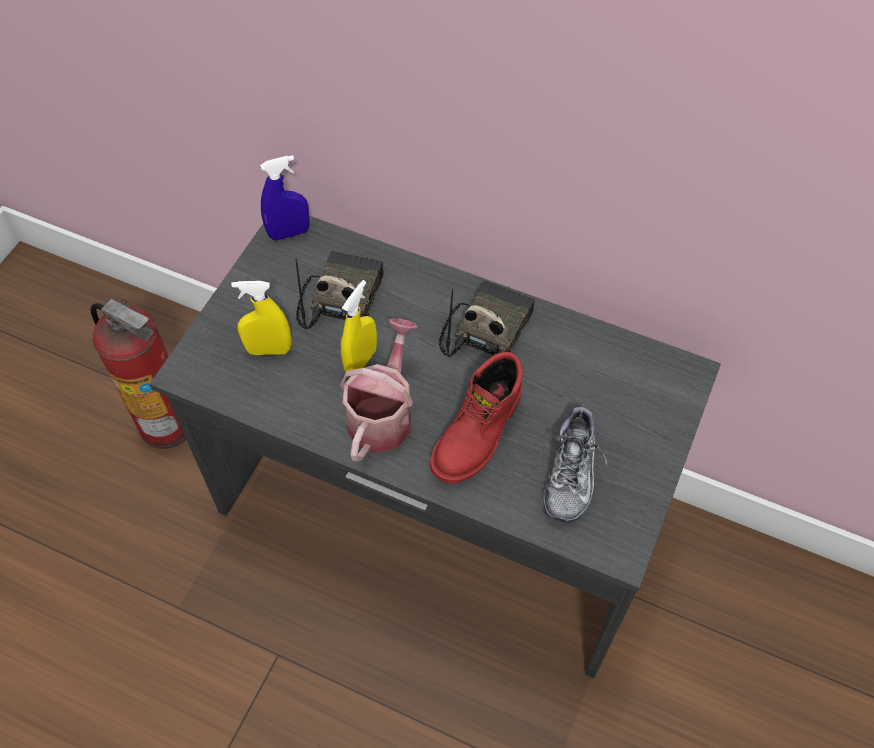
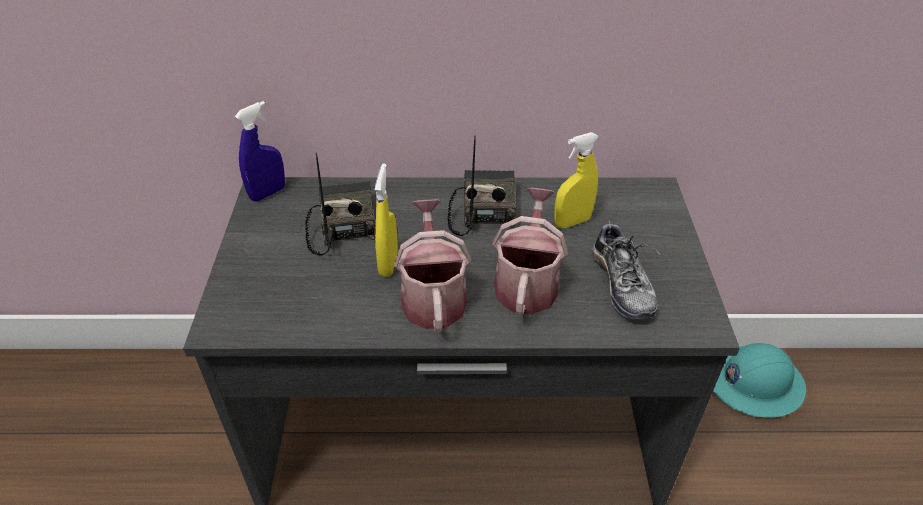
camera: 25 degrees left, 15 degrees down
(167, 423) = (172, 452): fire extinguisher -> none
(269, 350) = (295, 282): yellow spray bottle -> yellow spray bottle (572, 222)
(479, 434) = (527, 282): red boot -> watering can
(783, 591) = (754, 382): none -> turquoise hard hat

